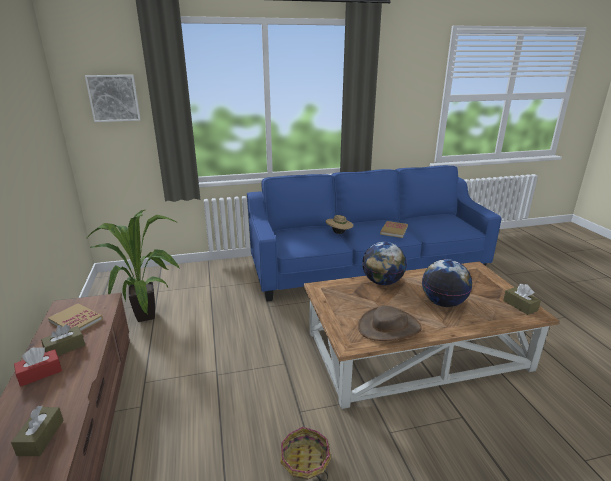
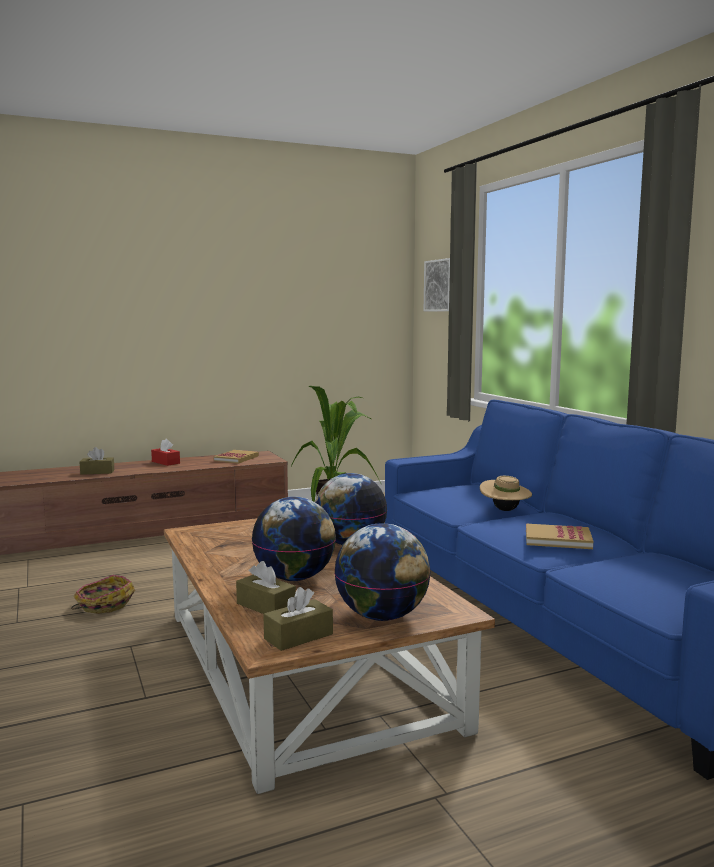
camera: 80 degrees right, 15 degrees down
(65, 348) = (197, 462): brown tissue box -> brown tissue box (266, 606)
(389, 327) = (222, 547): brown hat -> none
(488, 284) = (382, 616): none -> globe

